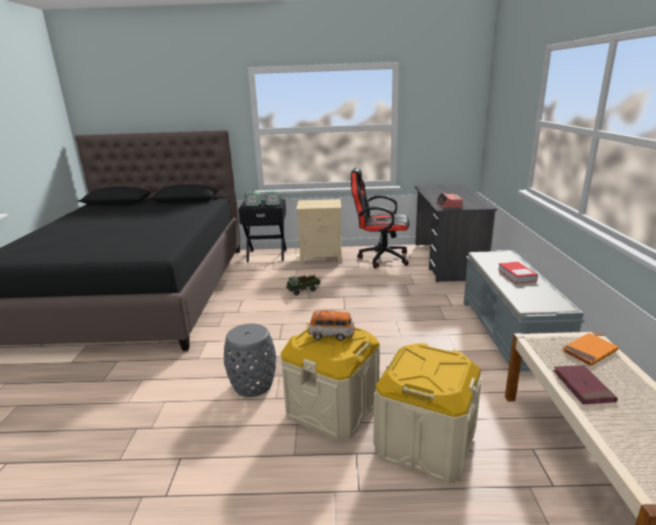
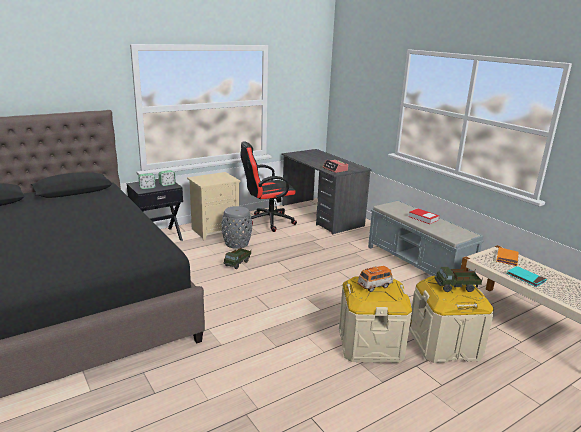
camera: 35 degrees left, 0 degrees up
(253, 385) = (295, 349): grey stool -> grey stool (237, 243)
(434, 366) = (456, 288): none -> toy truck
(582, 386) = (525, 278): red book -> turquoise book

